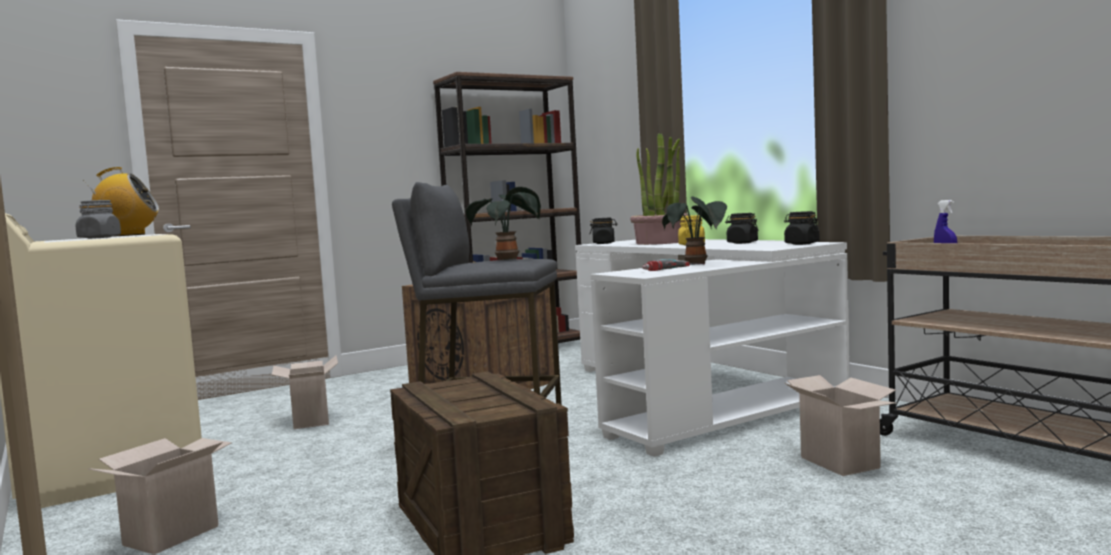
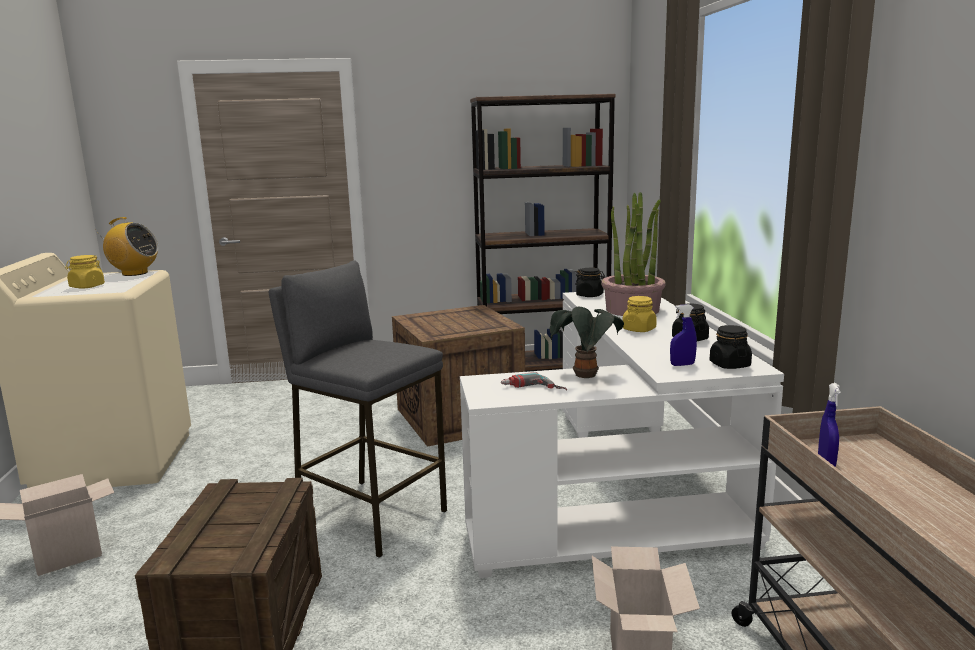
camera: 25 degrees right, 10 degrees up
(99, 238) = (87, 286): grey jar -> yellow jar
(309, 420) = (289, 433): cardboard box -> none
(509, 259) = (384, 350): potted plant -> none
(768, 246) = (682, 364): none -> blue spray bottle

